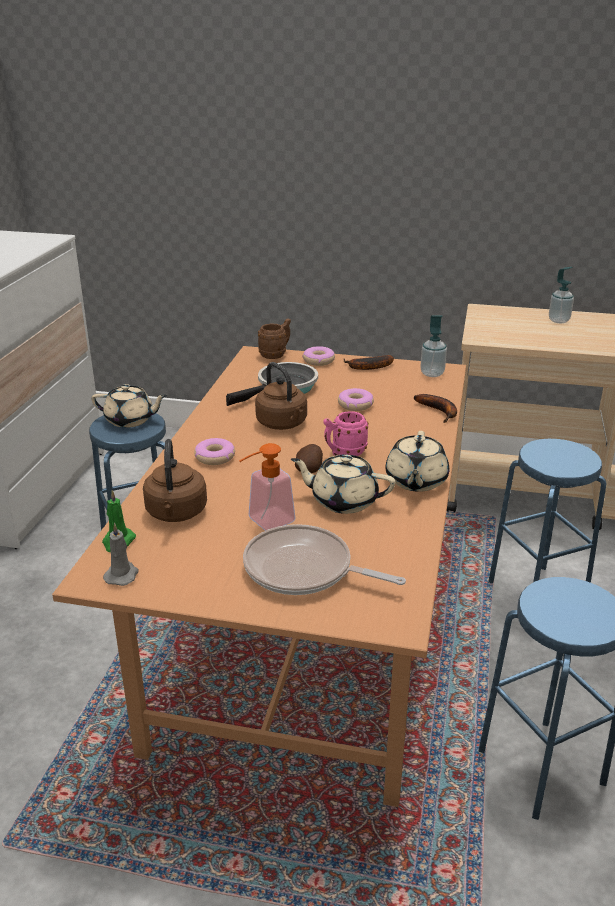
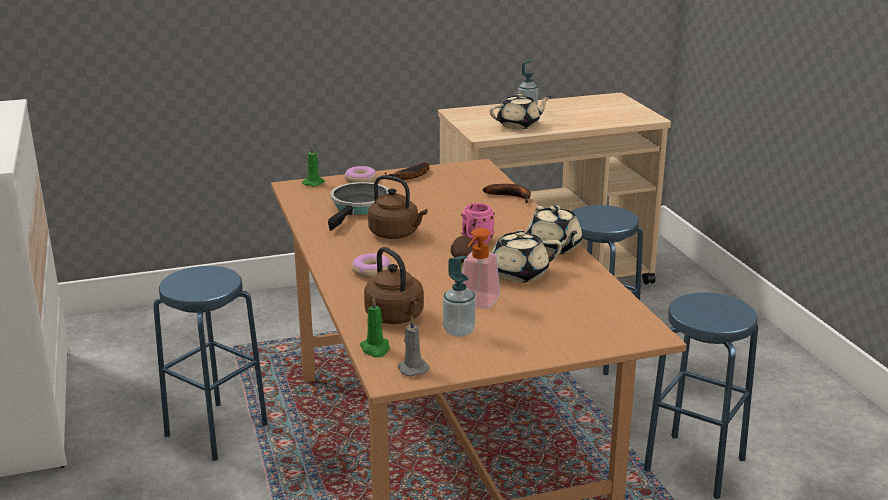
camera: 30 degrees left, 5 degrees down
(130, 420) = (199, 277): beige teapot -> beige teapot (519, 125)
(276, 354) = (314, 183): brown mug -> green candle
(304, 570) = (547, 324): frying pan -> none
(355, 405) = (438, 206): donut -> none
(432, 373) = (470, 170): soap dispenser -> soap dispenser (459, 331)

